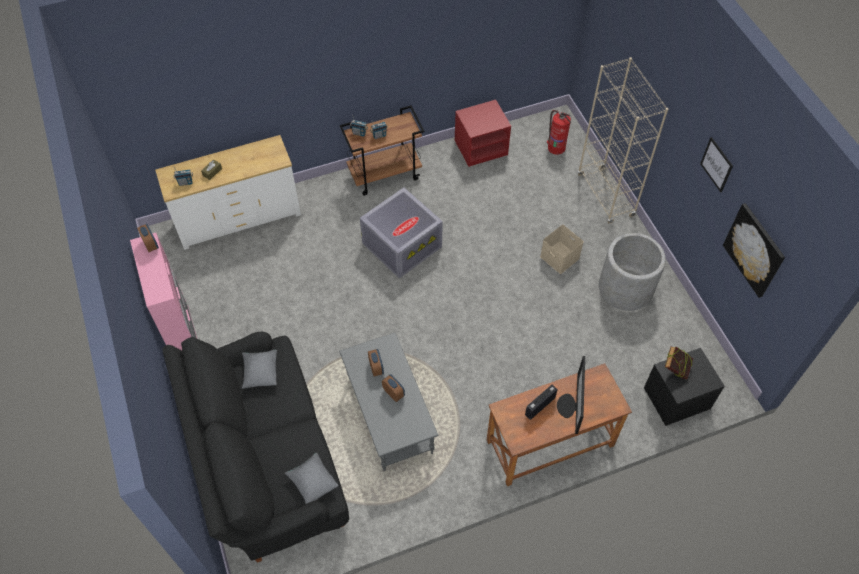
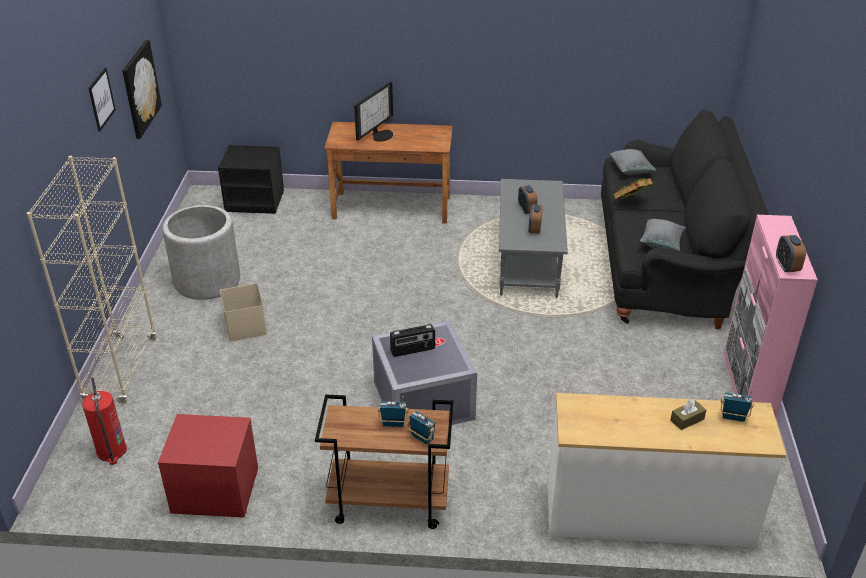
camera: 155 degrees left, 20 degrees down
(539, 406) = (406, 140): radio -> radio (413, 350)
(675, 369) = (256, 162): book -> book (630, 202)

